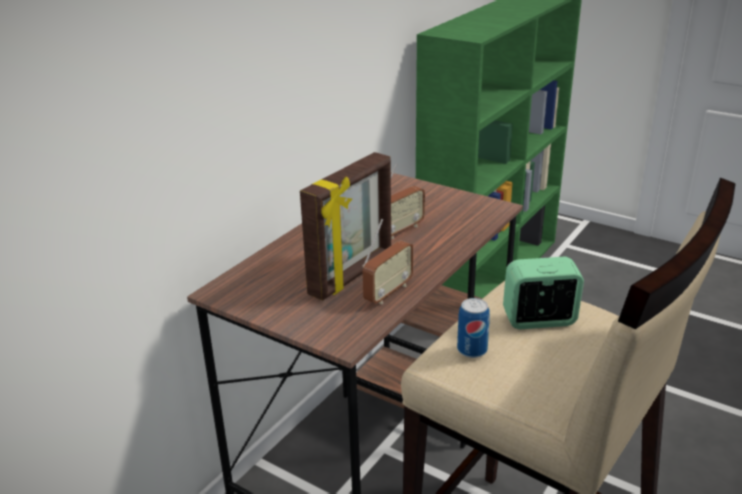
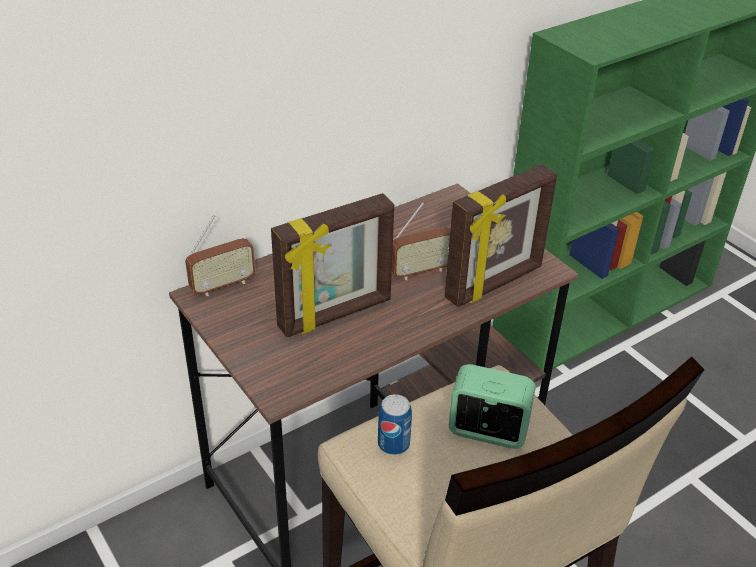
camera: 20 degrees right, 10 degrees up
(388, 292) = (356, 347): radio -> radio (223, 285)
(465, 225) = (495, 284): none -> picture frame

